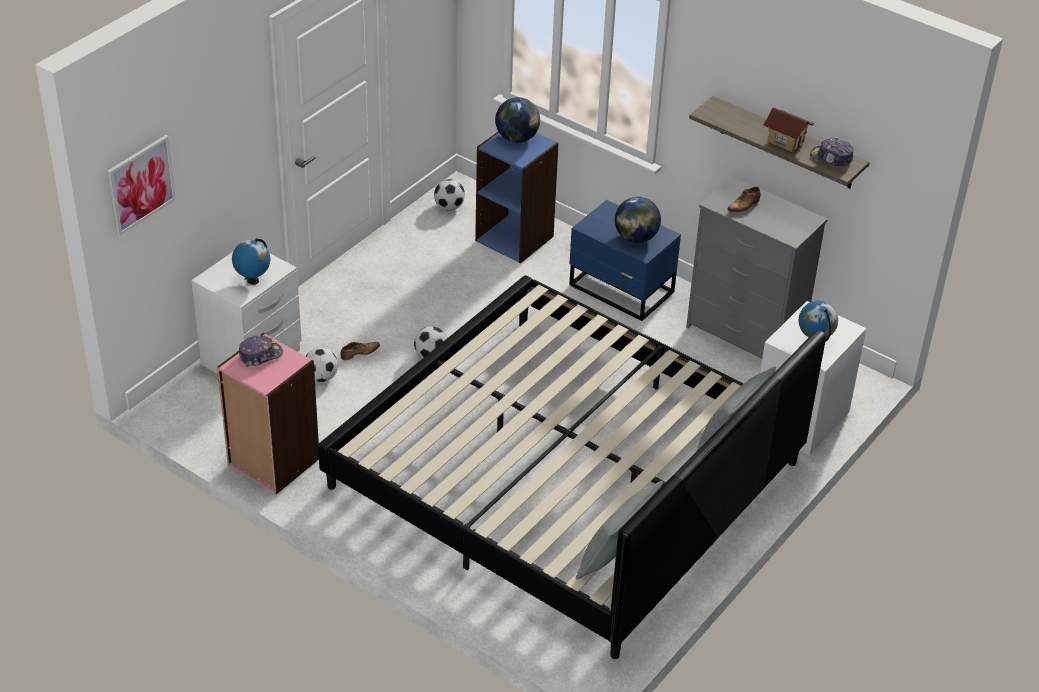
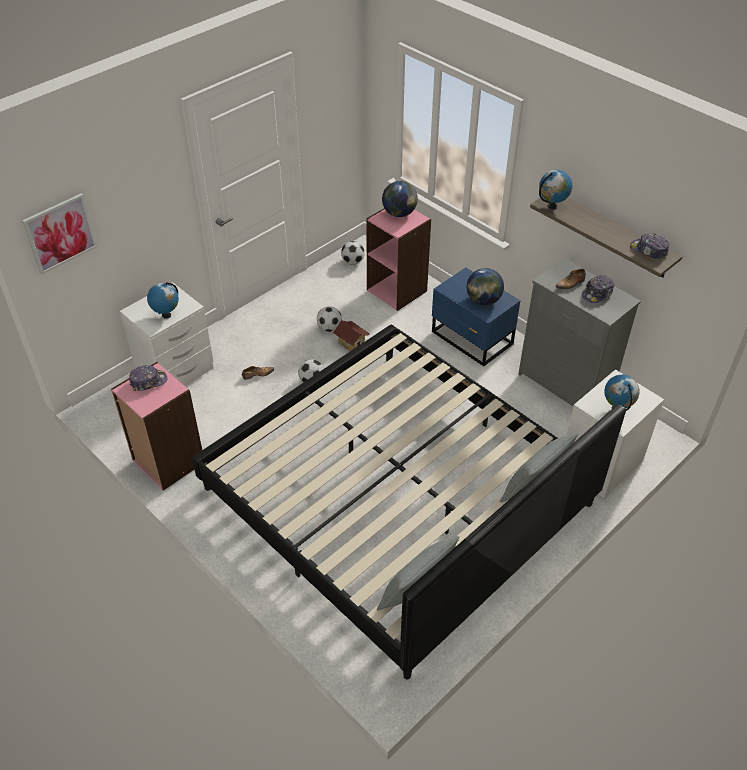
camera: 10 degrees right, 5 degrees up
(321, 377) = (223, 392): football -> football (329, 328)
(515, 238) = (397, 290): blue bookcase -> pink bookcase
(715, 115) = (552, 206): none -> globe
(776, 214) = (597, 293): none -> cap
(785, 141) = (610, 233): toy house -> toy house (351, 343)

